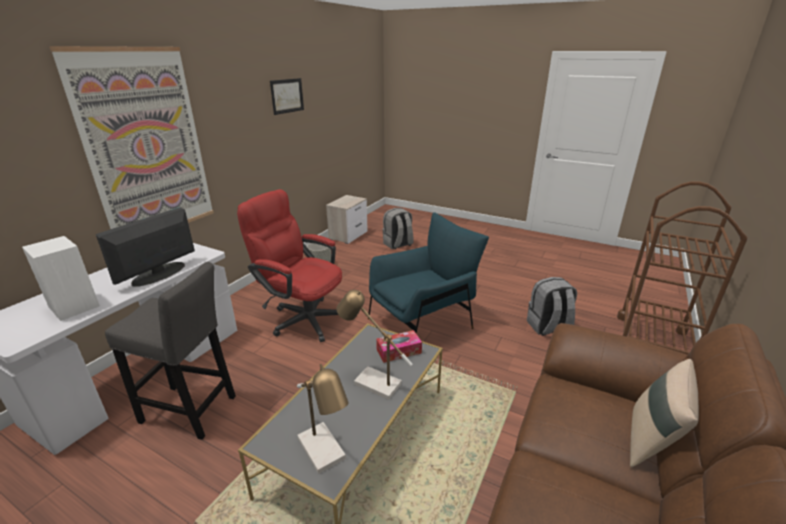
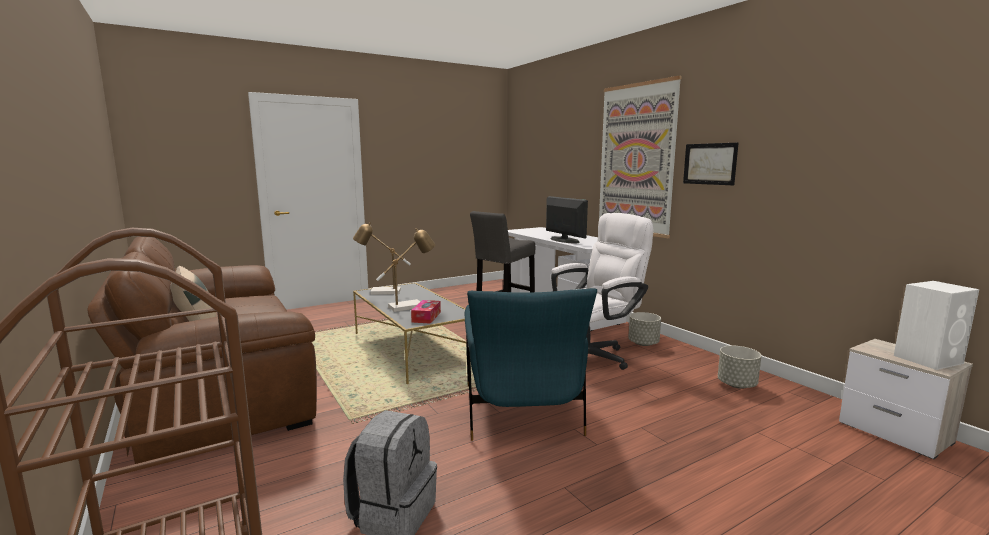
camera: 120 degrees right, 15 degrees down
(73, 306) = (539, 233): white speaker -> white speaker (928, 359)
(258, 300) = (643, 343): none -> grey planter
(287, 96) = (828, 123): picture -> picture (709, 164)
(303, 317) = (592, 356): red office chair -> white office chair
(398, 244) = (846, 478): grey backpack -> none

